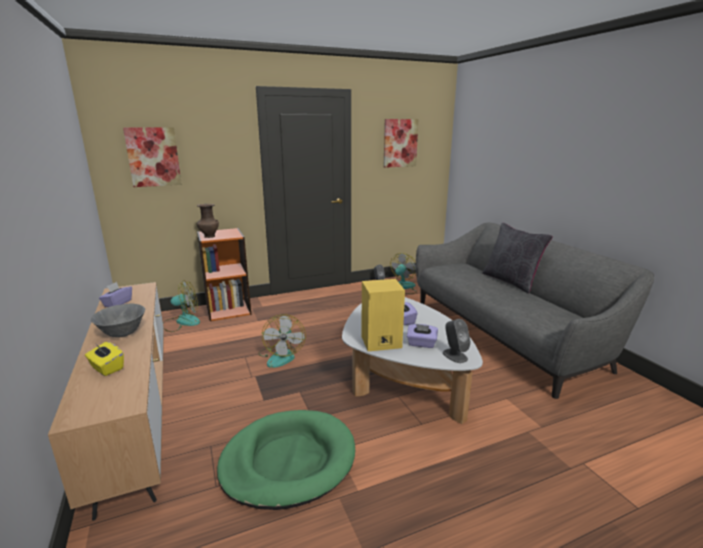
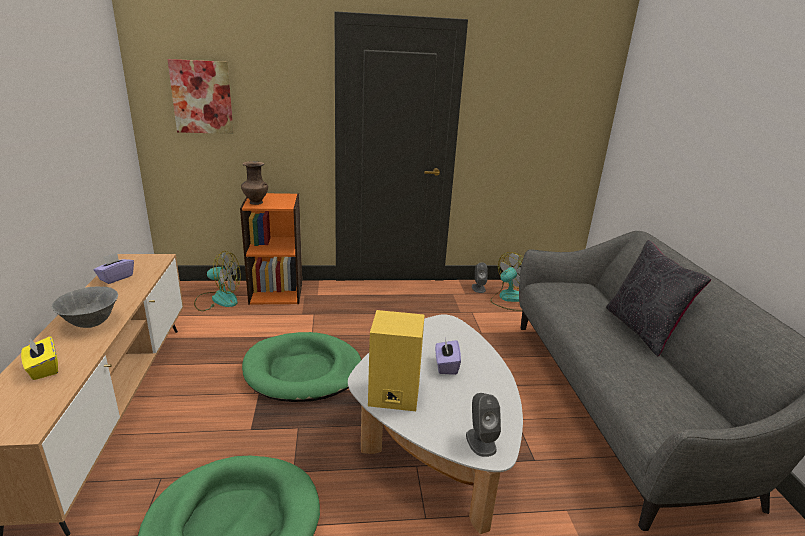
camera: 15 degrees right, 5 degrees up
(281, 356) = (303, 371): fan -> green dog bed
(400, 143) = (534, 99): picture -> none
(421, 344) = (446, 410): purple tissue box -> none

